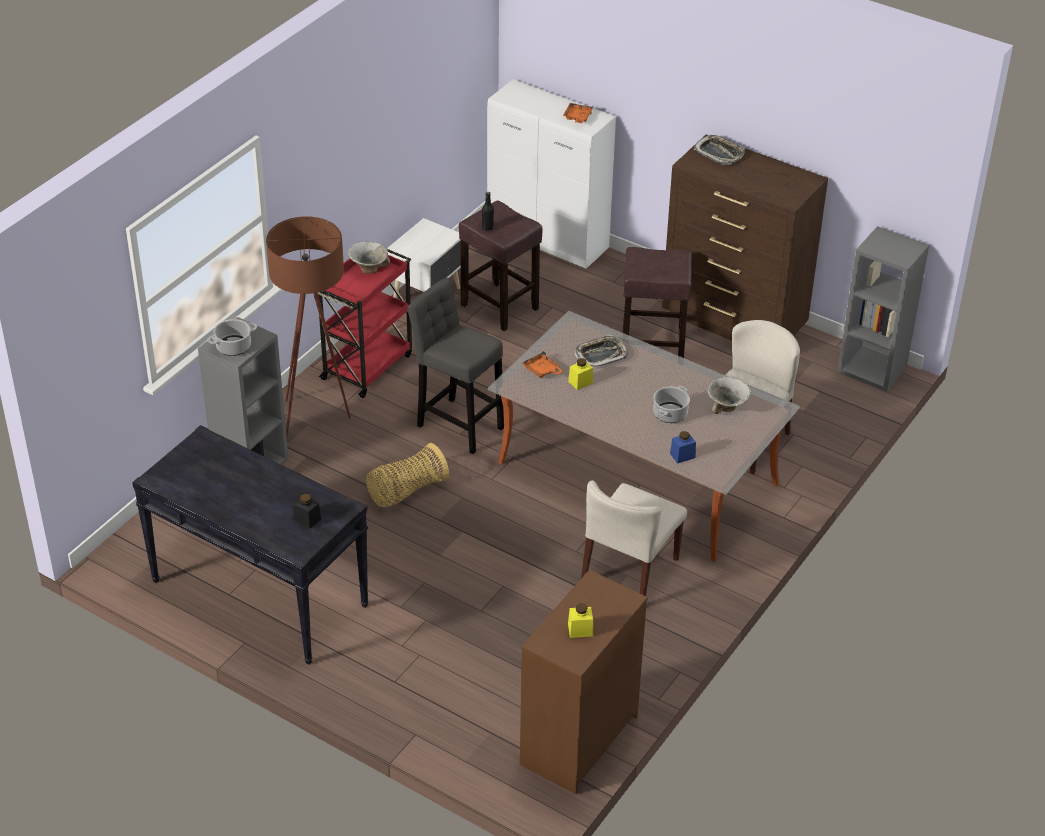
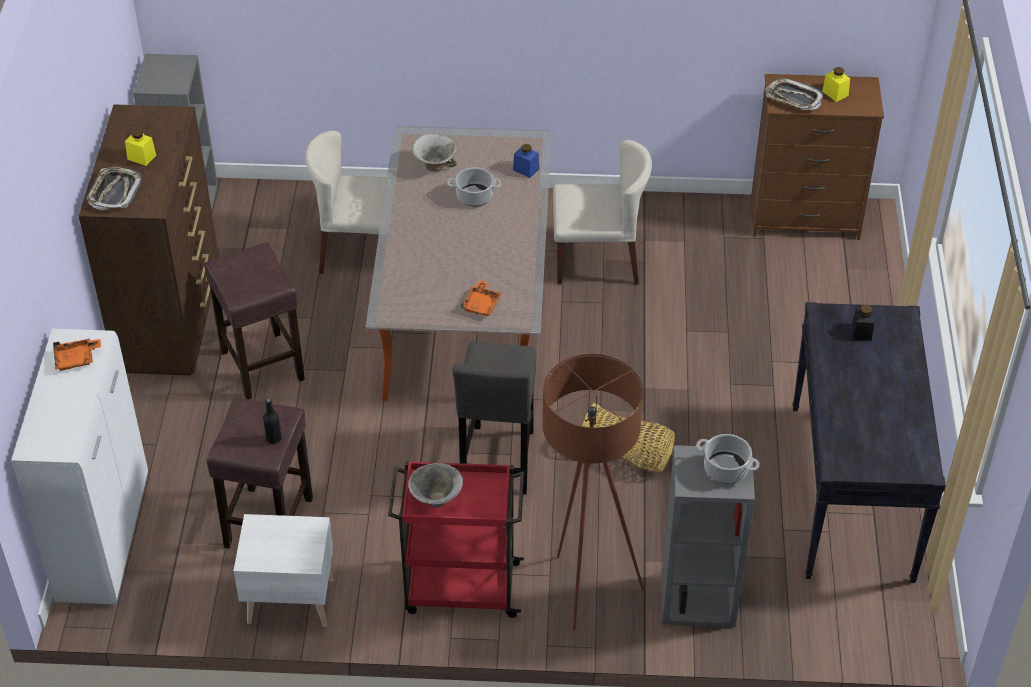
camera: 120 degrees left, 5 degrees up
(580, 382) = (477, 271): yellow jar -> yellow jar (141, 157)
(601, 354) = (422, 273): tray -> tray (793, 98)

